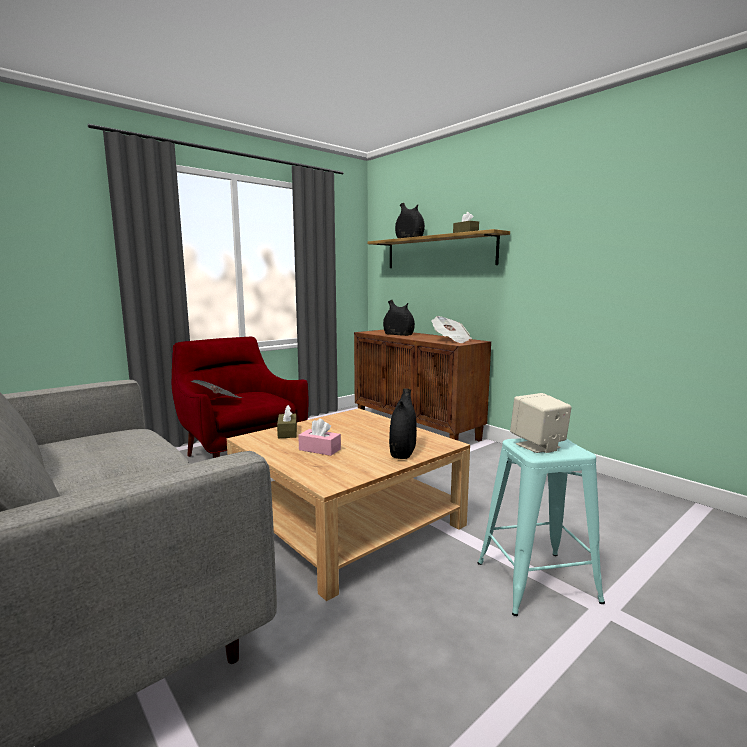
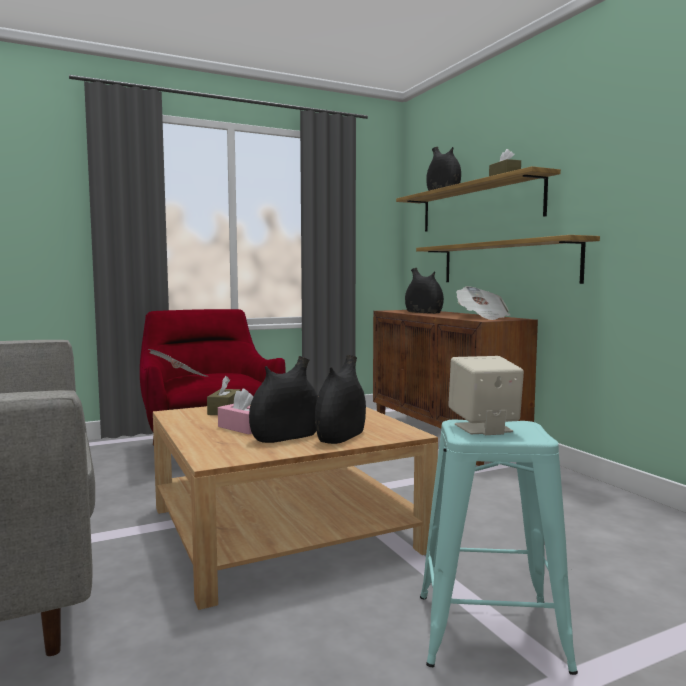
camera: 15 degrees right, 5 degrees down
(362, 456) = (285, 437): none -> black vase
(463, 297) = (505, 263): none -> shelf

